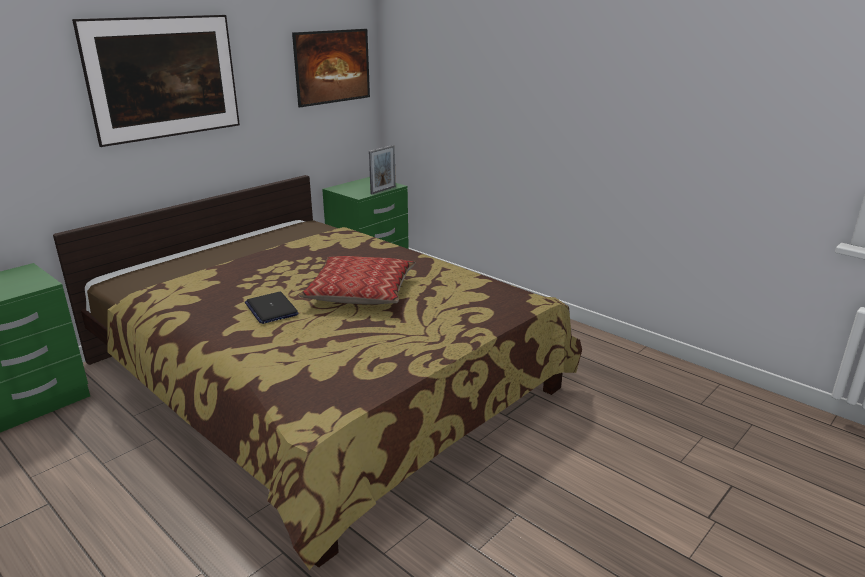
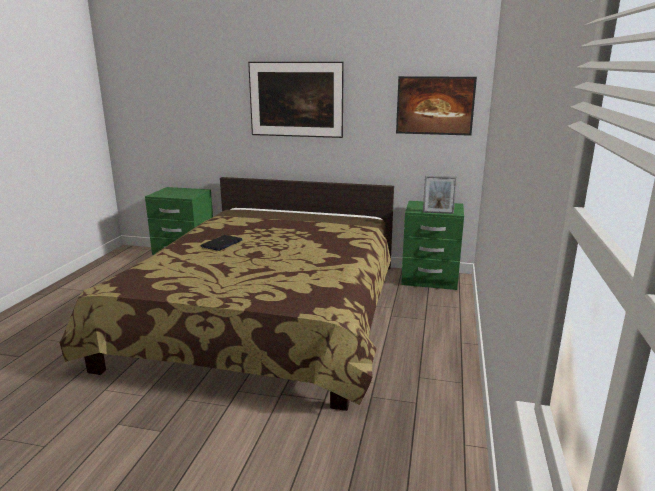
camera: 60 degrees right, 5 degrees down
(361, 291) = (269, 256): pillow -> none

